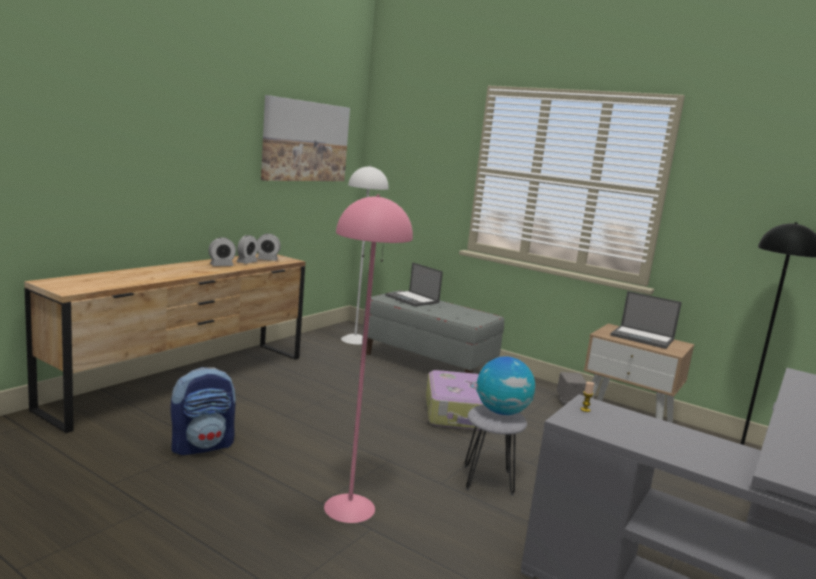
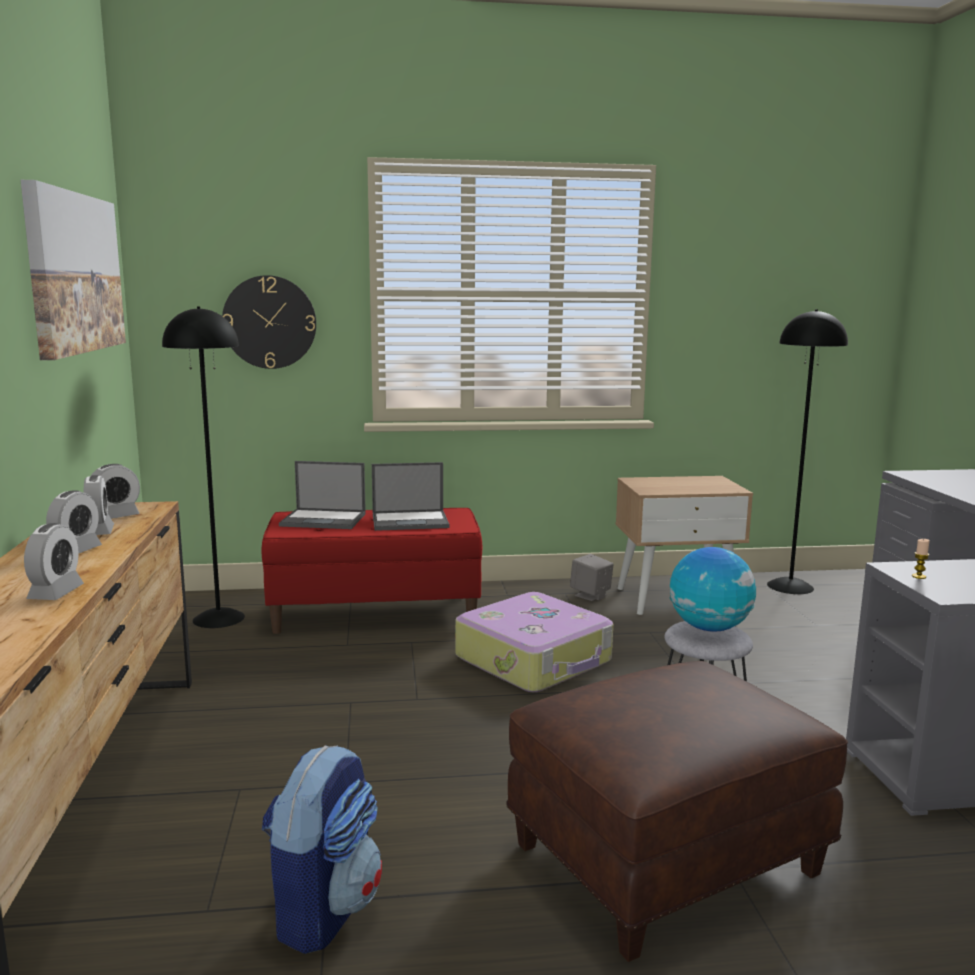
camera: 40 degrees left, 0 degrees up
(179, 274) = (56, 593): none -> alarm clock
(349, 508) = (665, 861): pink floor lamp -> brown ottoman
(355, 339) = (219, 618): white floor lamp -> black floor lamp
(423, 180) = (269, 322): none -> wall clock
(428, 364) = (375, 613): grey bench -> red bench
(643, 337) = (680, 483): laptop -> laptop (411, 521)

